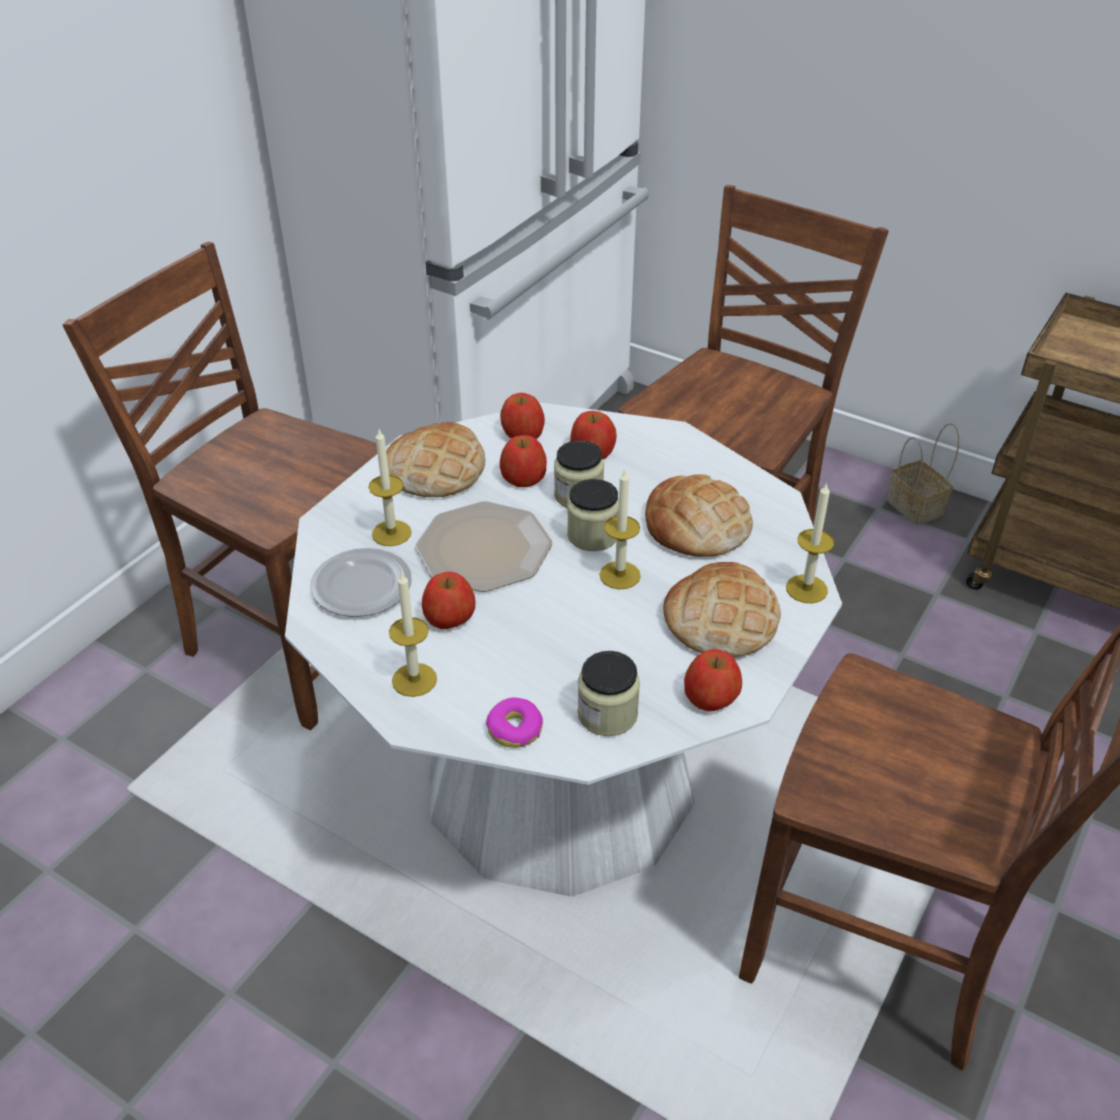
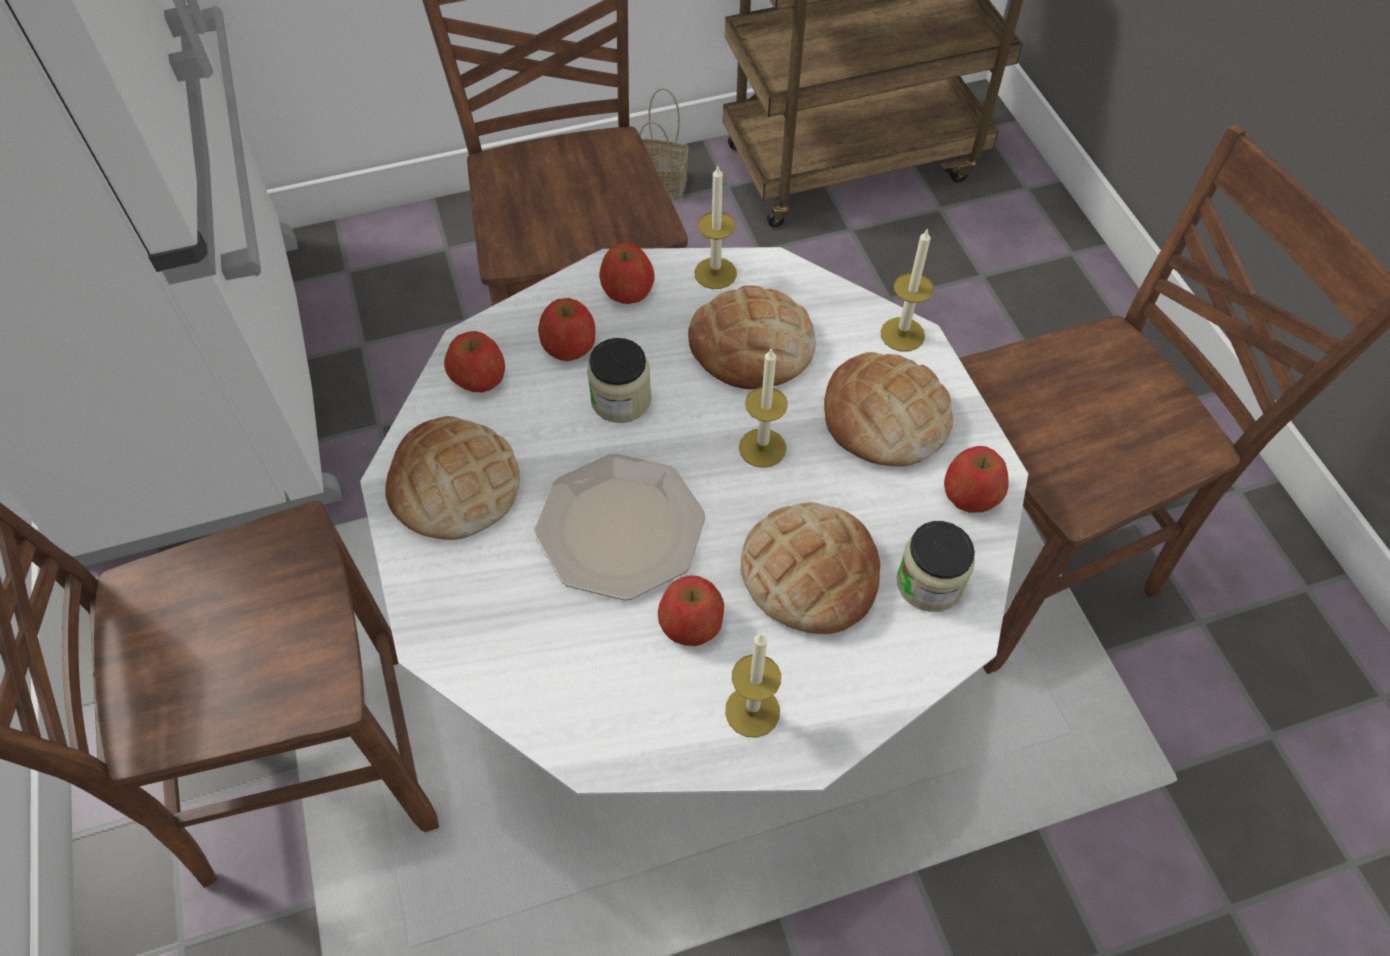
camera: 50 degrees left, 15 degrees up
(362, 586) = (571, 670): plate -> none
(391, 533) = (515, 591): candle -> candle (715, 273)
(515, 729) = (889, 669): donut -> none
(524, 477) = (547, 422): apple -> apple (628, 289)
(547, 650) = (810, 573): none -> bread
(592, 535) = (688, 429): jar -> none

